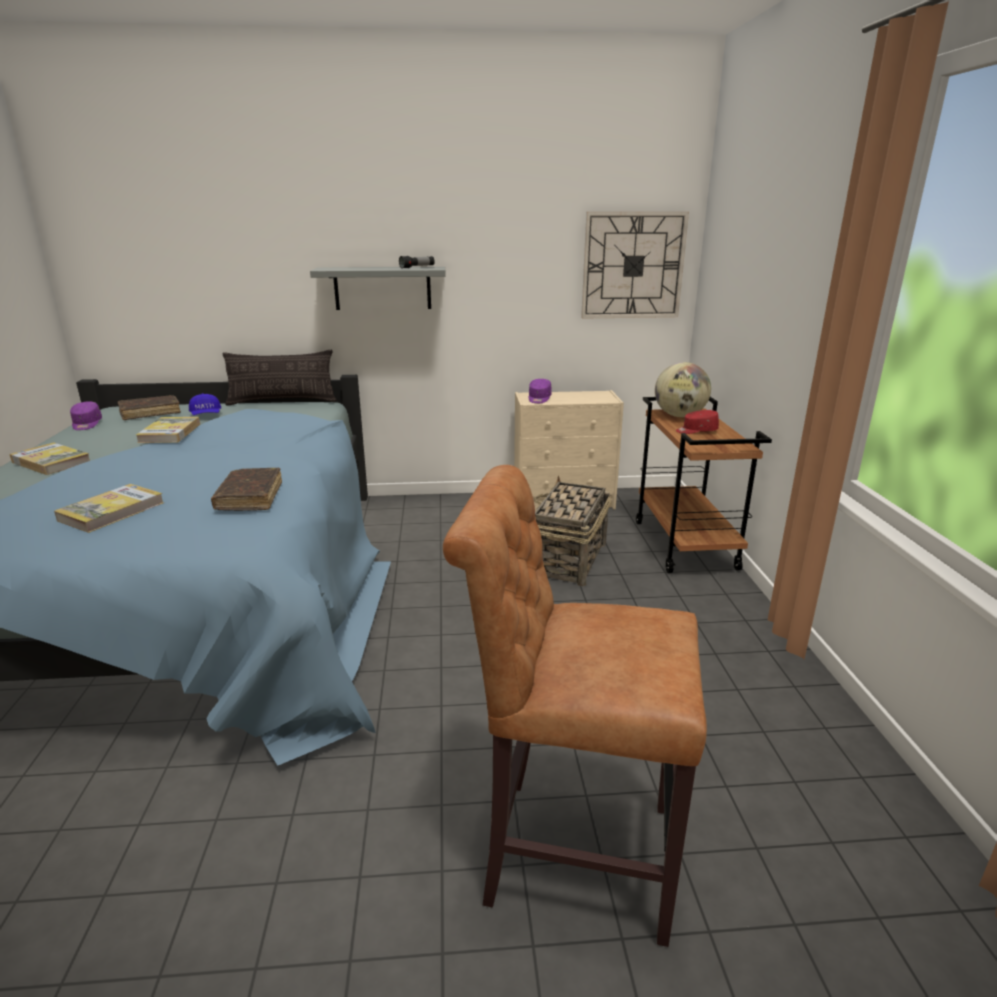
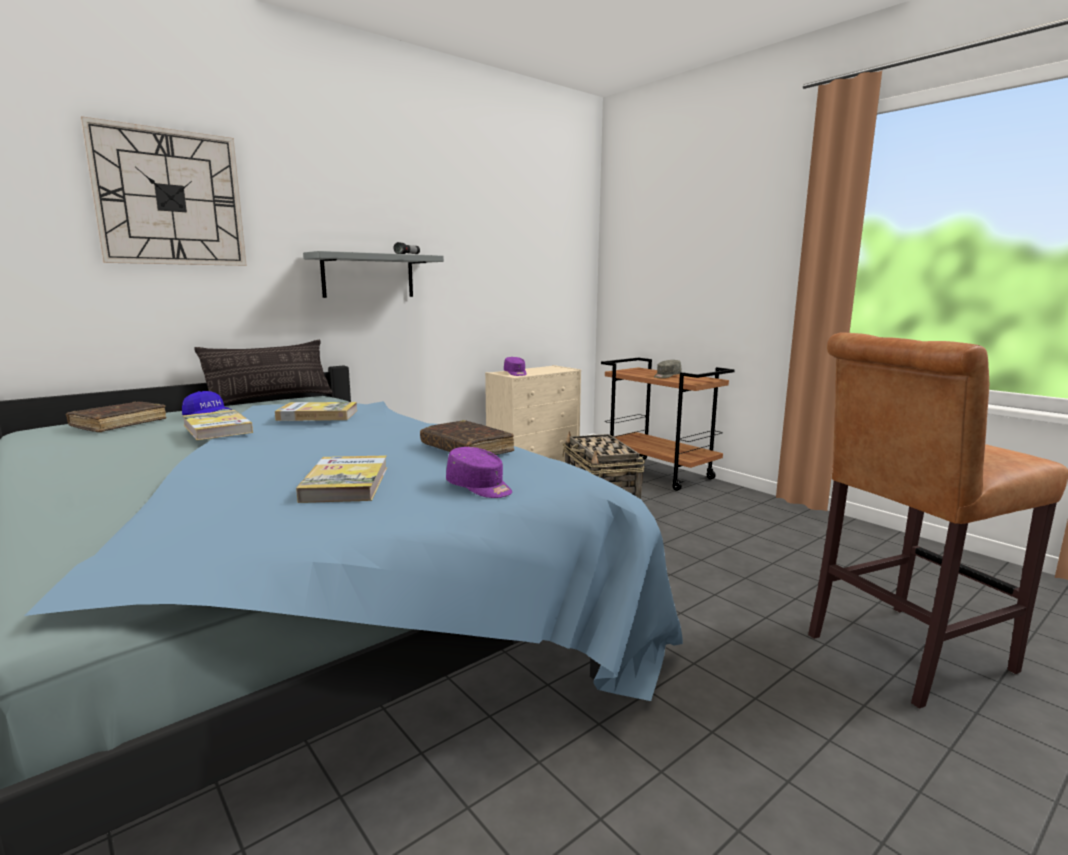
camera: 35 degrees left, 10 degrees down
(51, 462) = (97, 474): book -> book (317, 415)
(86, 424) = (43, 443): purple cap -> purple cap (480, 488)
(633, 266) = (559, 262): wall clock -> wall clock (170, 198)
(679, 416) = (635, 371): globe -> none
(696, 431) = (666, 376): red cap -> grey cap

